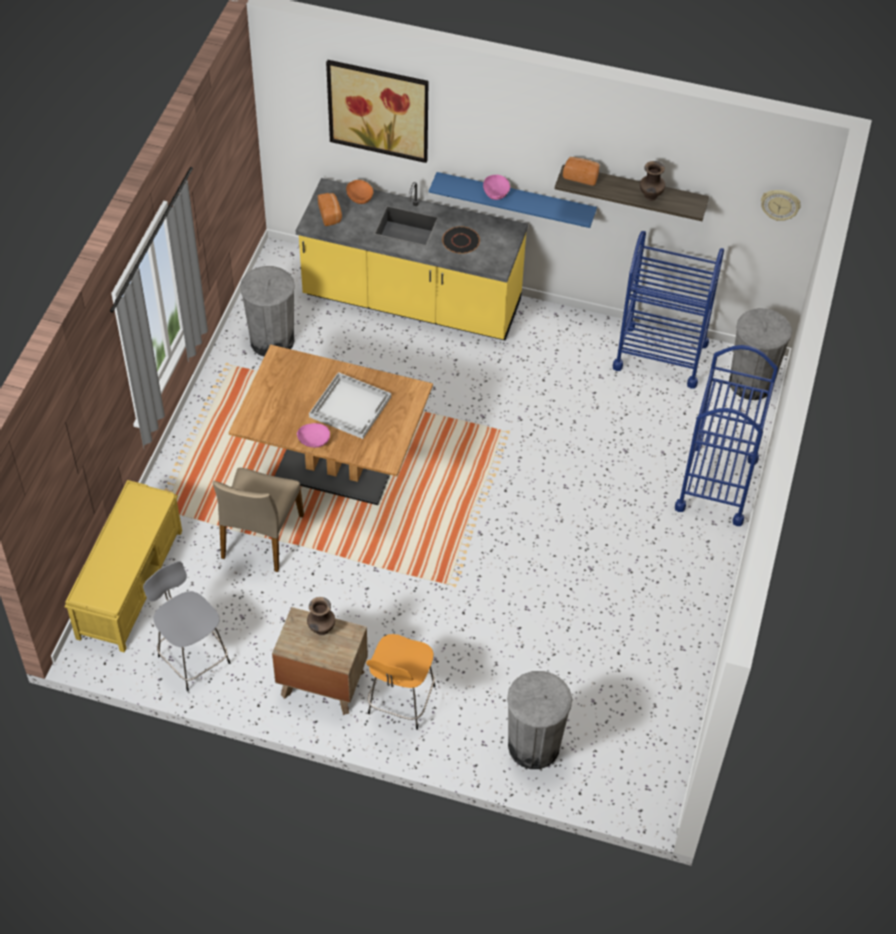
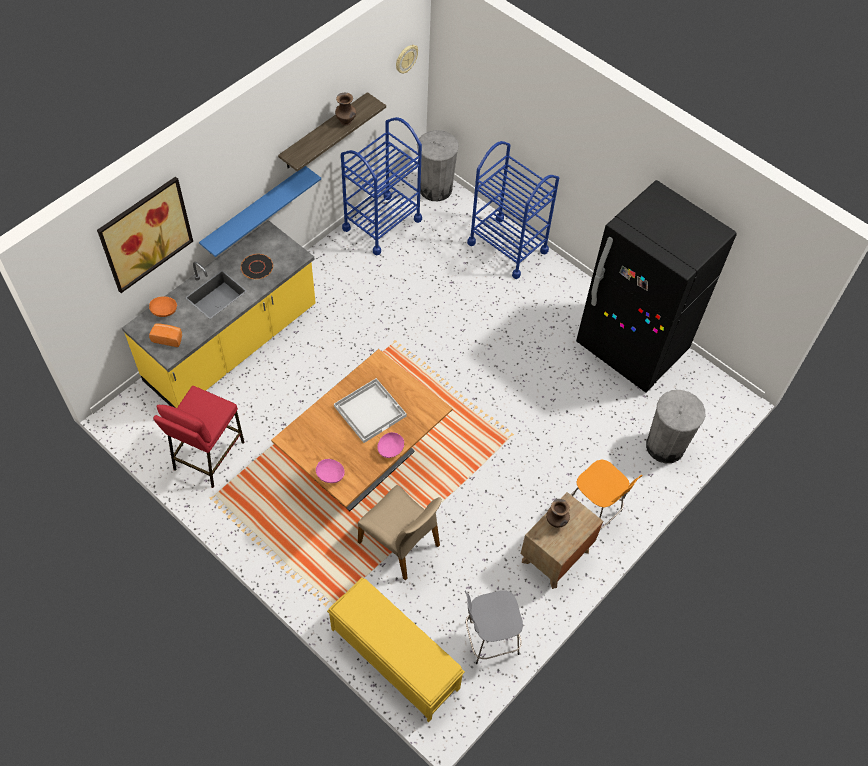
camera: 65 degrees left, 5 degrees up
(272, 340) = (208, 455): grey trash can -> red stool
(496, 194) = (250, 216): pink bowl -> pink bowl (330, 475)
(581, 176) = (298, 150): bread -> none
(655, 663) = (631, 348): none -> black fridge

